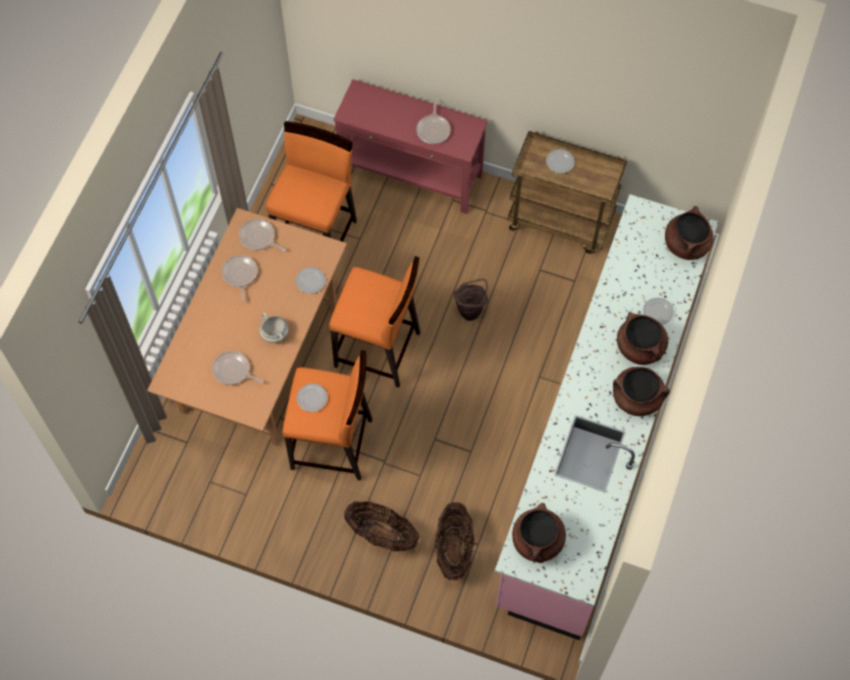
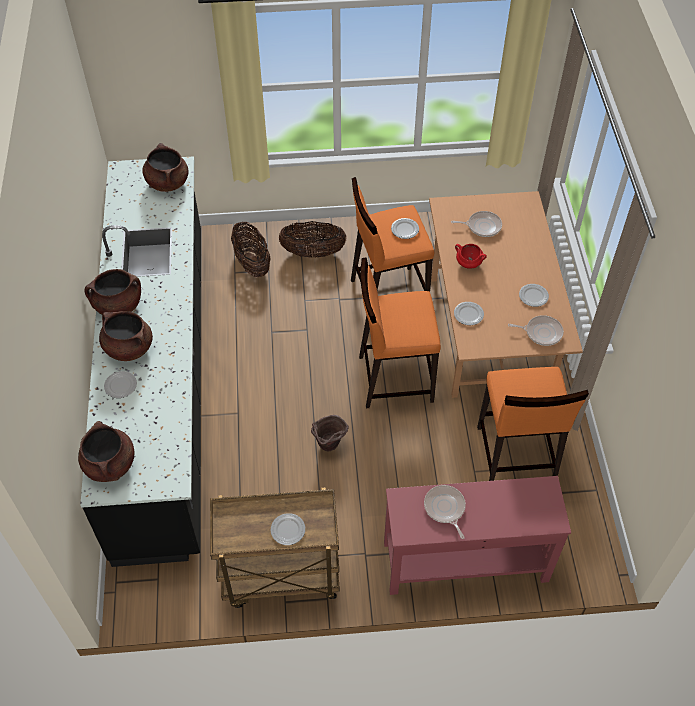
camera: 155 degrees right, 10 degrees down
(240, 275) = (533, 296): frying pan -> plate
(275, 334) = (468, 263): white cooking pot -> red cooking pot
(598, 437) = (164, 383): pink counter -> black counter

